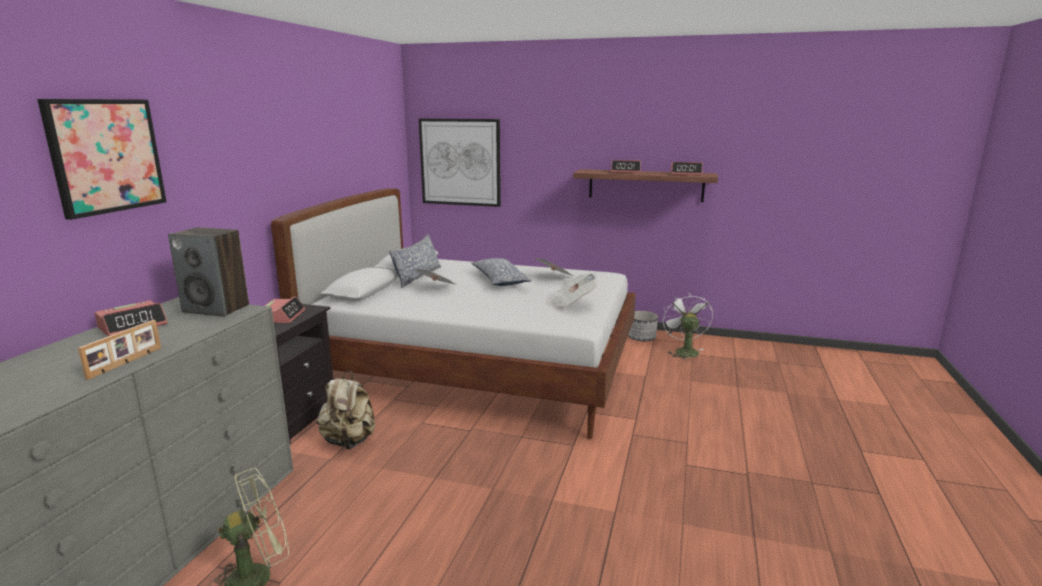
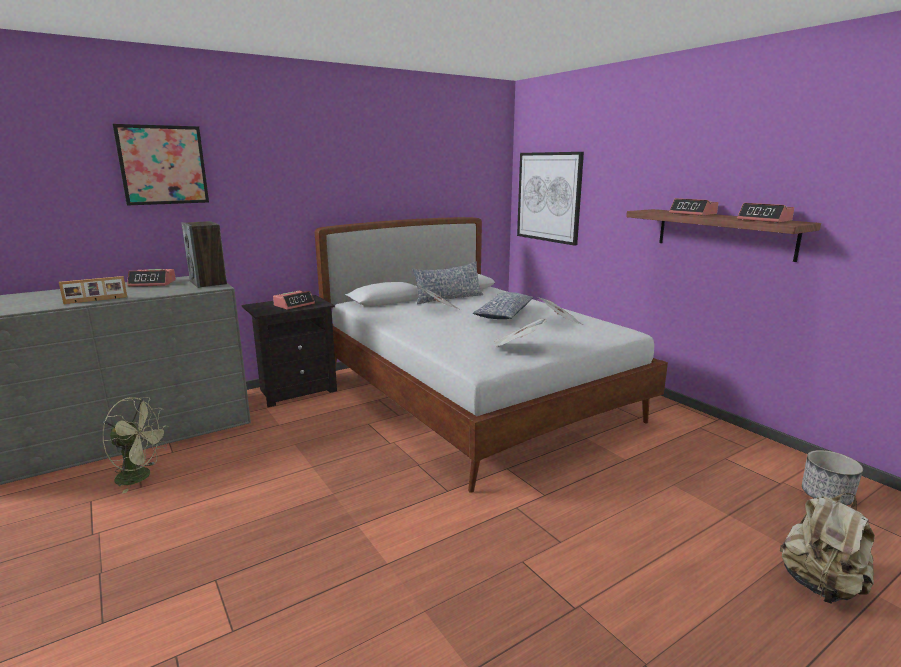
camera: 40 degrees right, 0 degrees up
(349, 441) = (306, 418): beige backpack -> beige backpack (820, 586)
(642, 338) = (685, 422): planter -> planter (826, 496)
(684, 351) = (719, 452): white fan -> none

